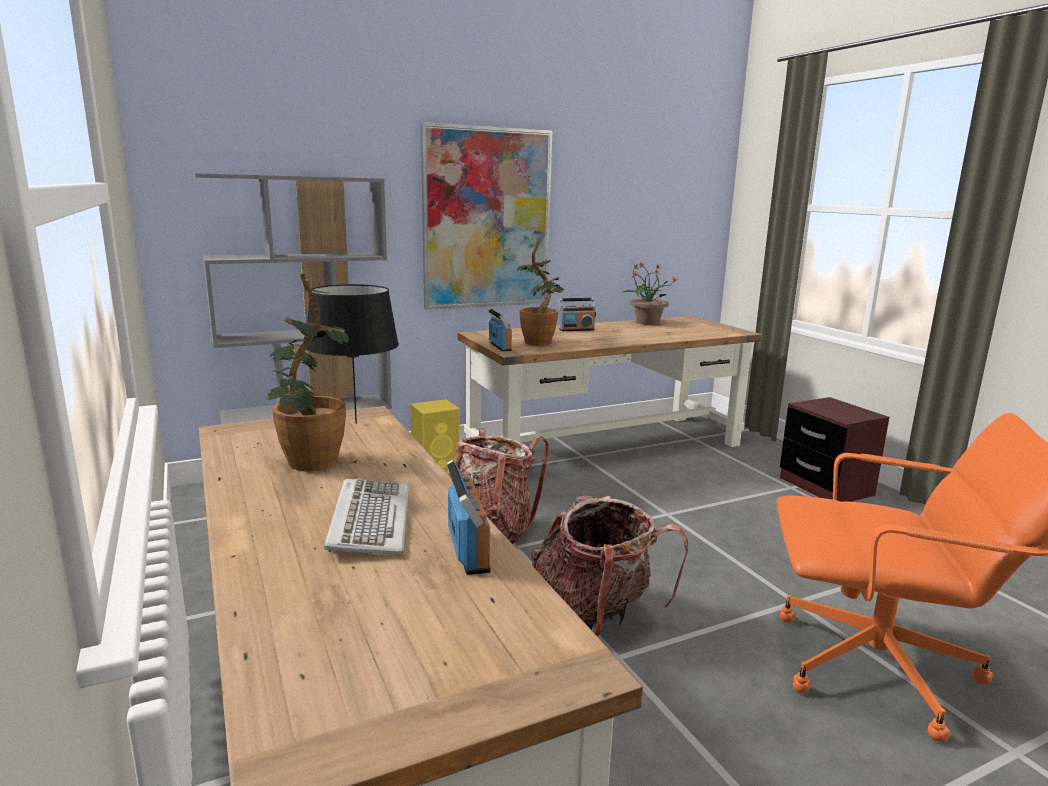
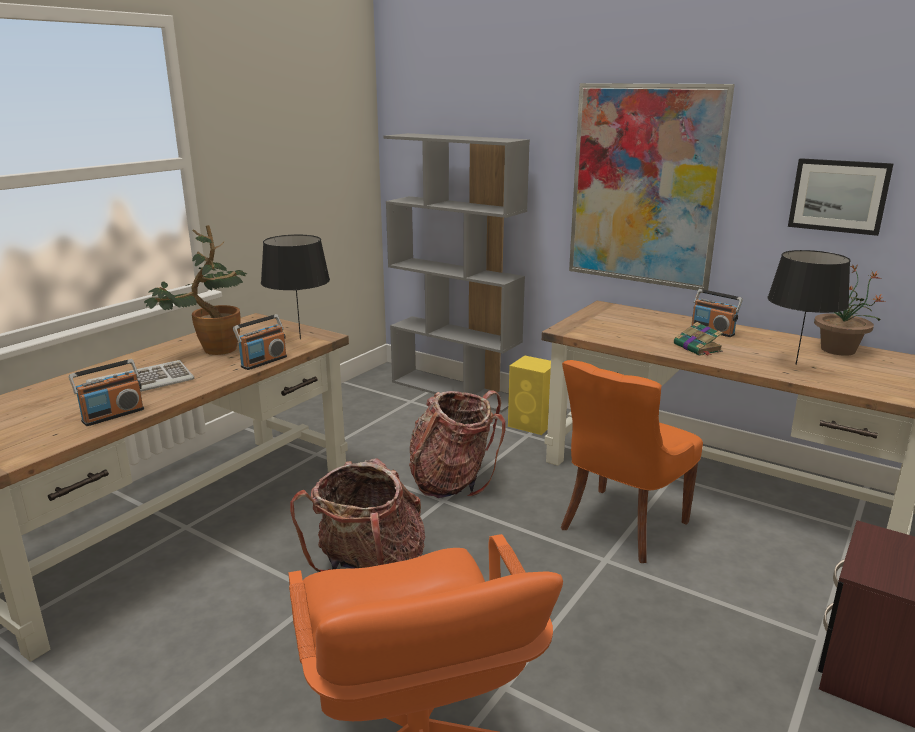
camera: 60 degrees right, 5 degrees up
(500, 347) = (573, 323): radio -> radio (263, 362)
(541, 341) = (627, 330): potted plant -> none
(604, 339) = (698, 348): none -> book
(621, 215) = (838, 196): none -> picture
(629, 494) = (620, 526): none -> orange chair
(660, 333) = (796, 364): none -> black table lamp

